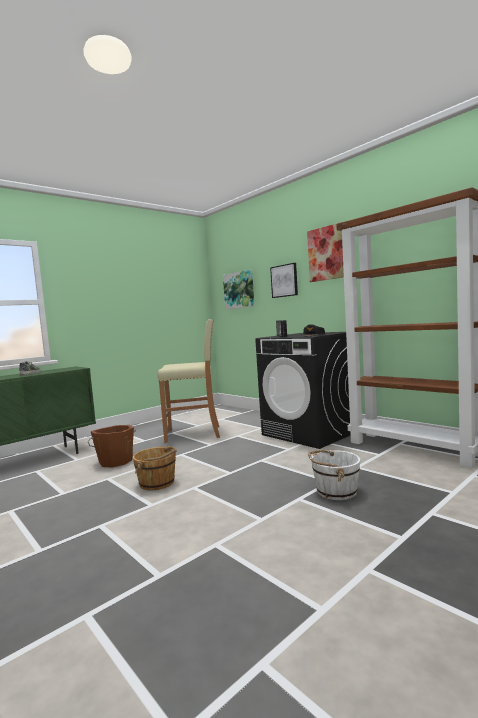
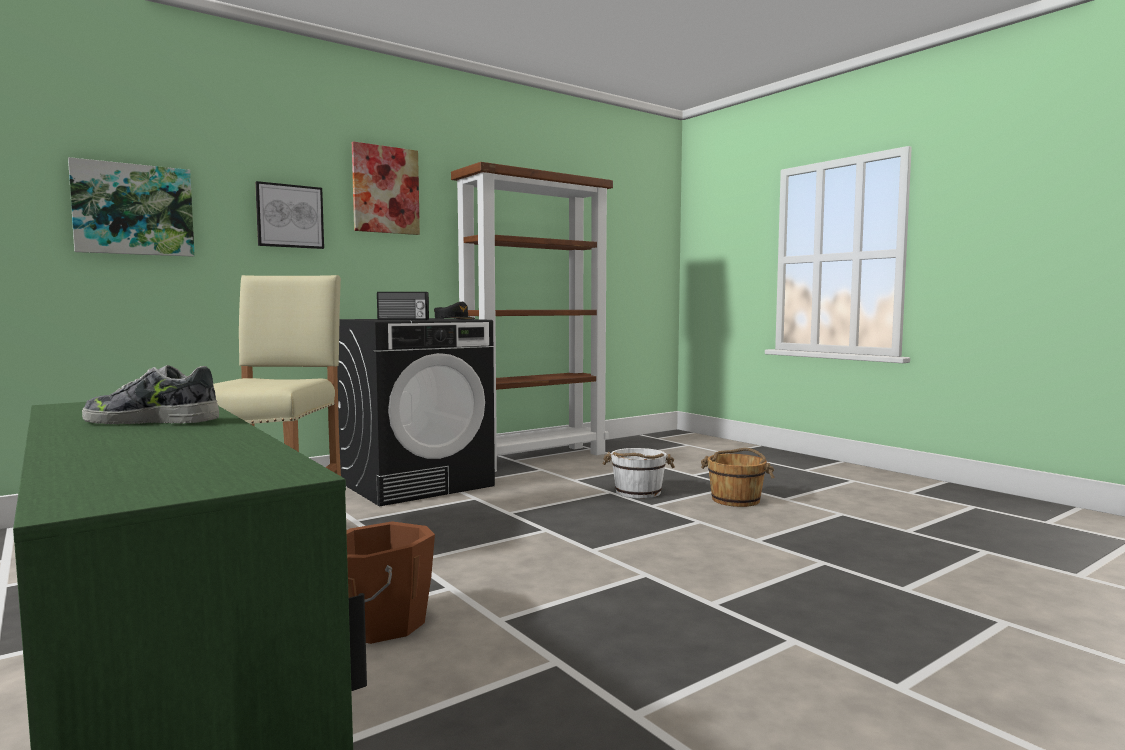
camera: 85 degrees left, 0 degrees up
(157, 483) = (557, 574): brown bucket -> brown bucket (736, 500)

